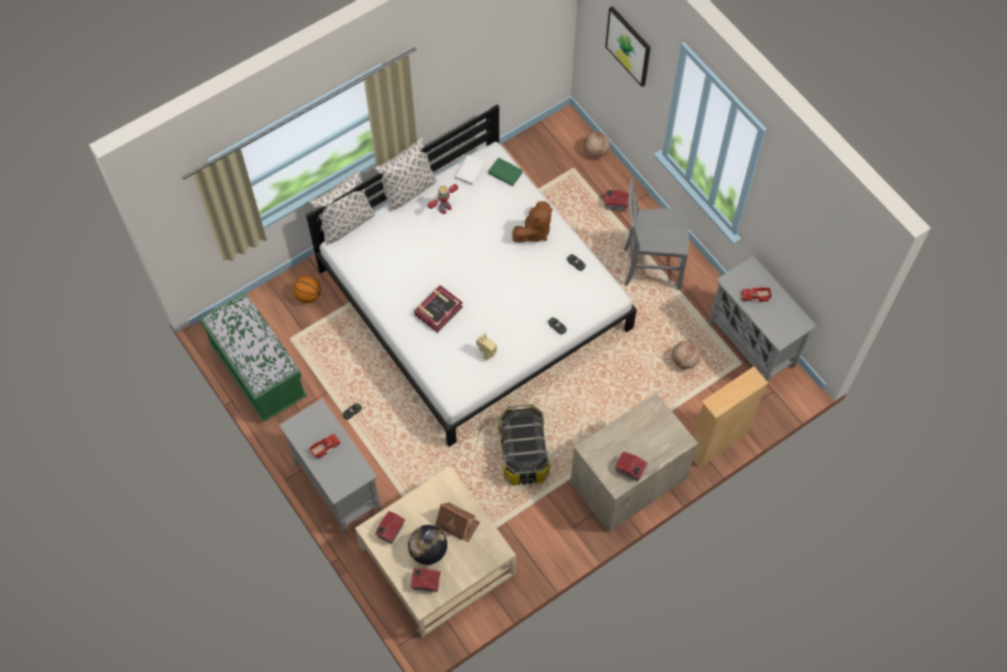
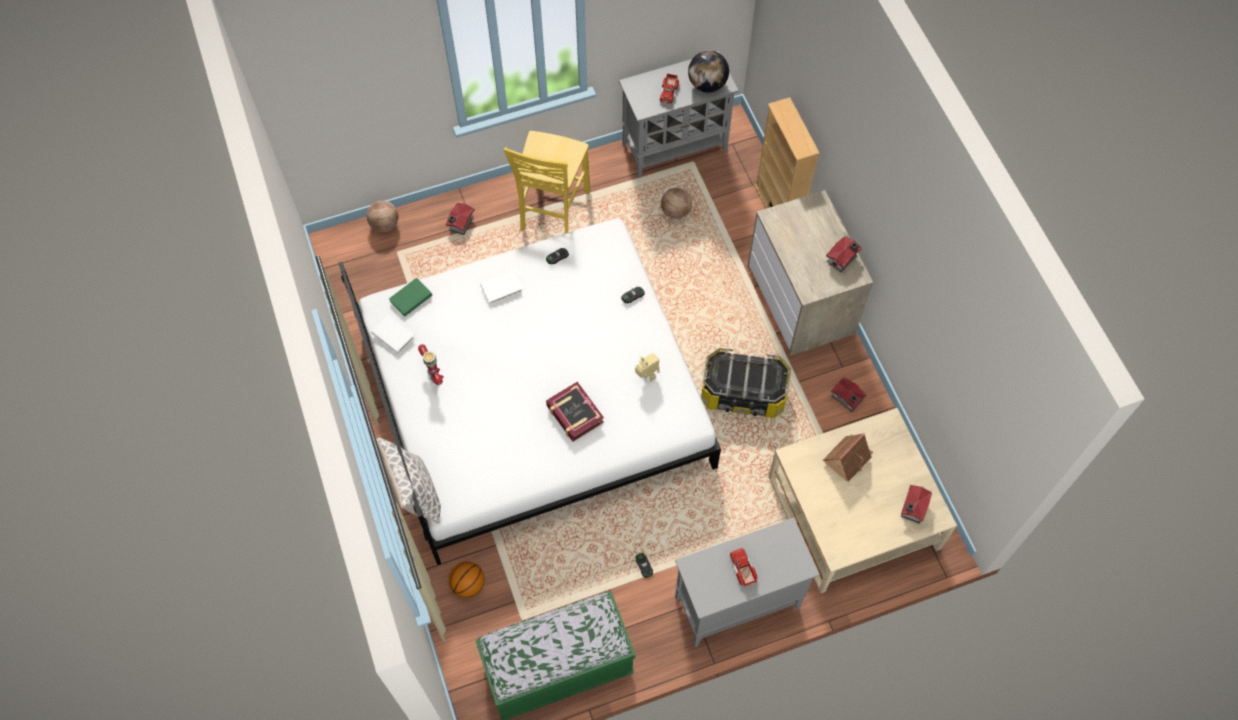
camera: 75 degrees left, 0 degrees up
(389, 531) = (842, 533): toy house -> toy house (847, 399)
(408, 190) = (393, 410): pillow -> none
(428, 550) = (875, 497): globe -> globe (707, 84)
(534, 231) = (501, 288): brown plush toy -> white book
(628, 46) = (361, 73): picture -> none
(650, 267) = (552, 212): grey chair -> yellow chair

